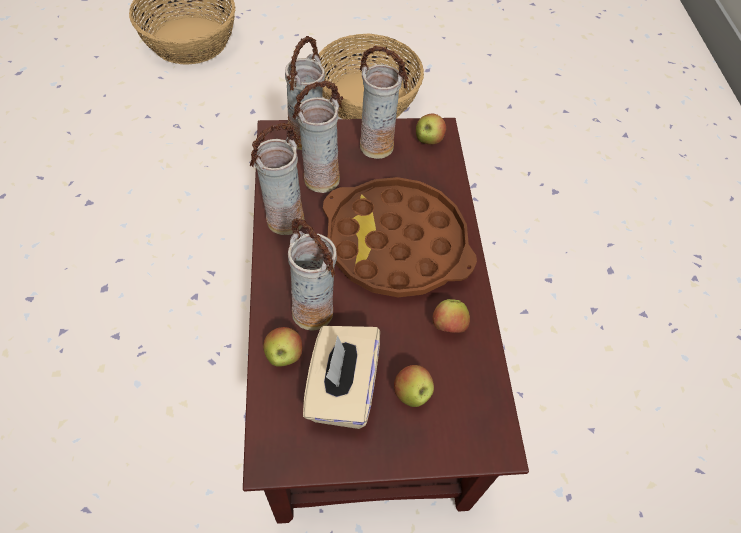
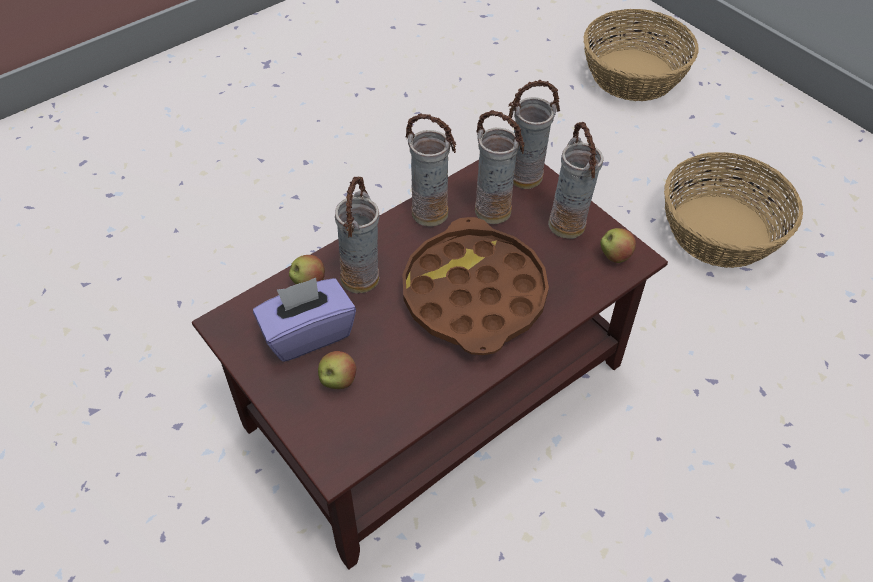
camera: 60 degrees right, 5 degrees down
(341, 388) = (308, 333): beige tissue box -> purple tissue box
(448, 326) = (422, 374): apple -> none

